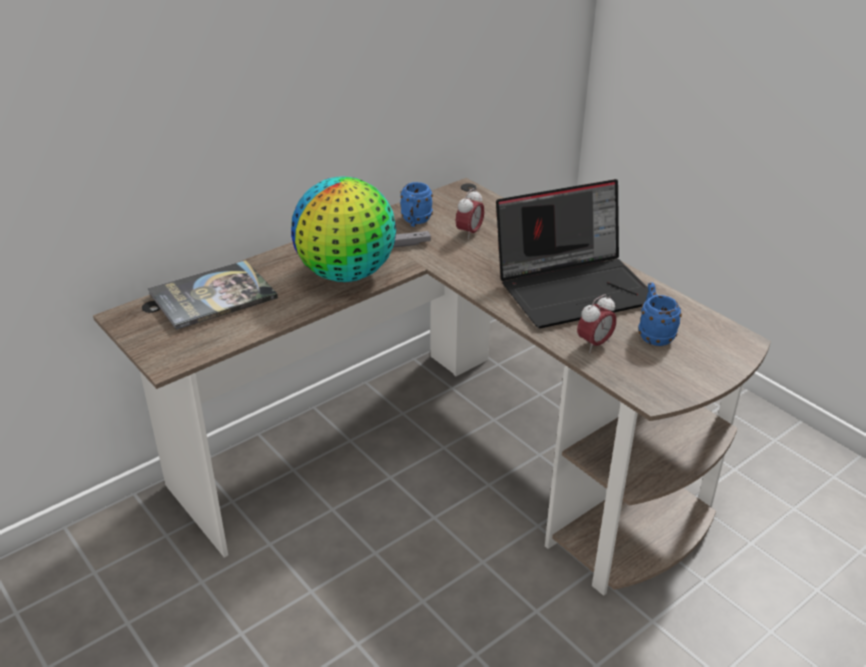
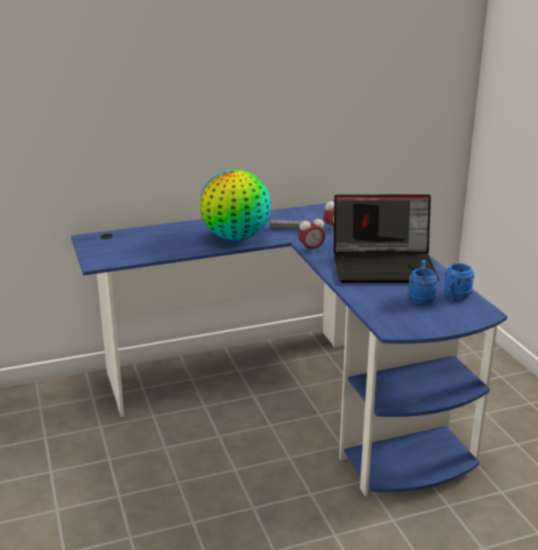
camera: 20 degrees right, 10 degrees down
(213, 296) = (145, 236): book -> none
(415, 221) = (302, 217): blue mug -> blue mug (455, 297)
(446, 460) = (298, 394): brown desk -> blue desk
(594, 344) = (373, 296): alarm clock -> alarm clock (311, 249)

